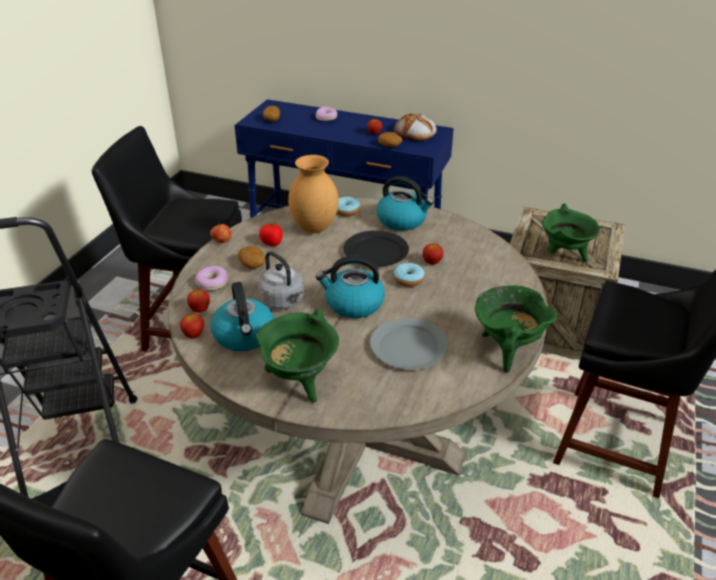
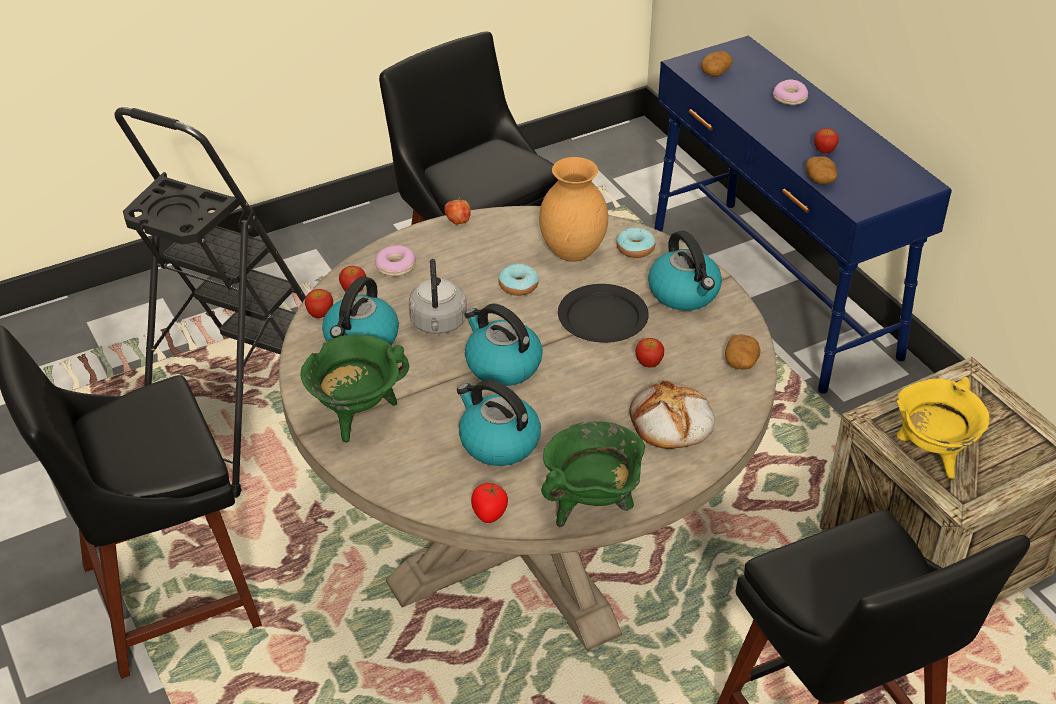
camera: 40 degrees right, 5 degrees up
(252, 265) = (456, 266): potato -> potato (741, 362)
(272, 243) = (506, 249): tomato -> tomato (489, 513)
(408, 279) = (594, 369): donut -> donut (518, 286)
(409, 347) = (498, 442): grey plate -> kettle
(415, 132) = (883, 173): bread -> bread (670, 421)
(564, 255) = (932, 454): green cooking pot -> yellow cooking pot

